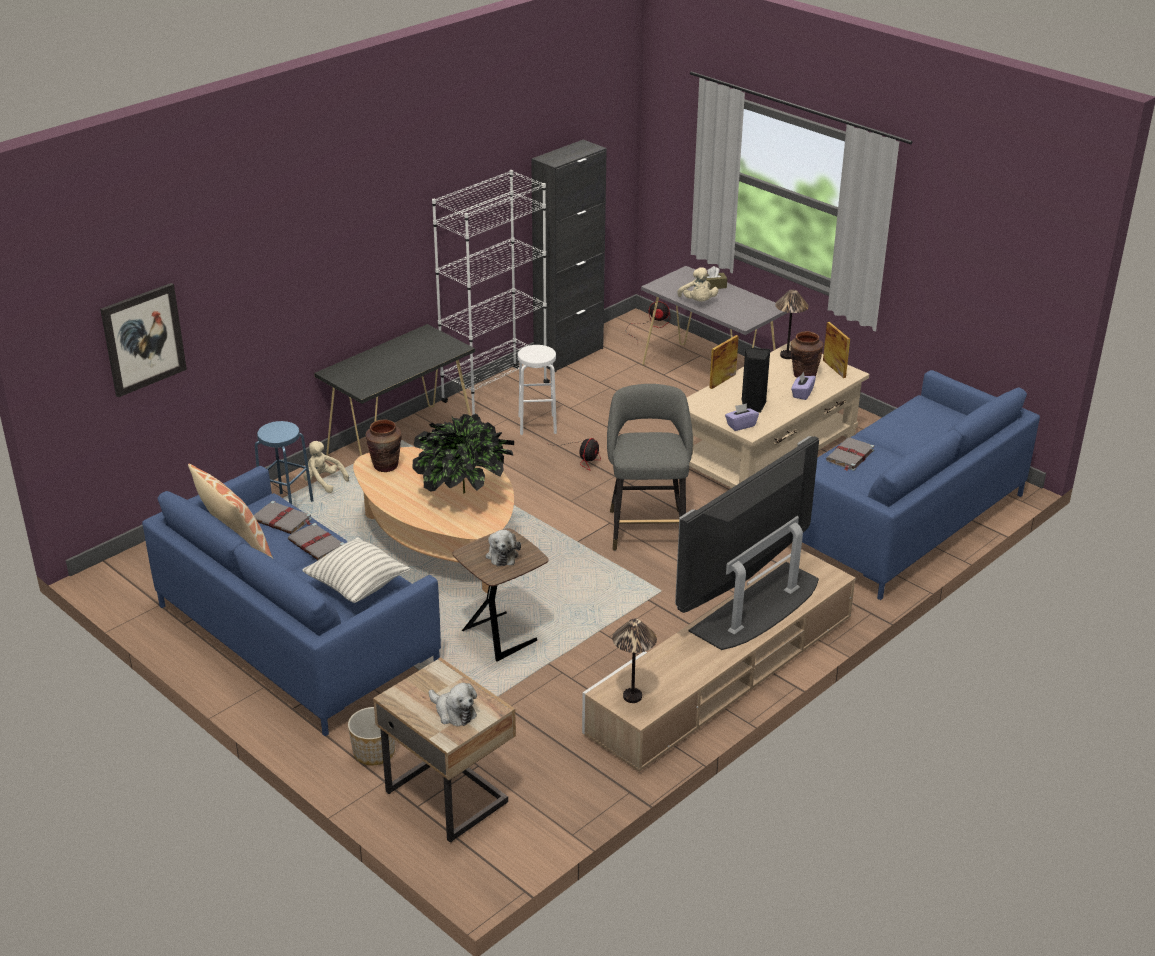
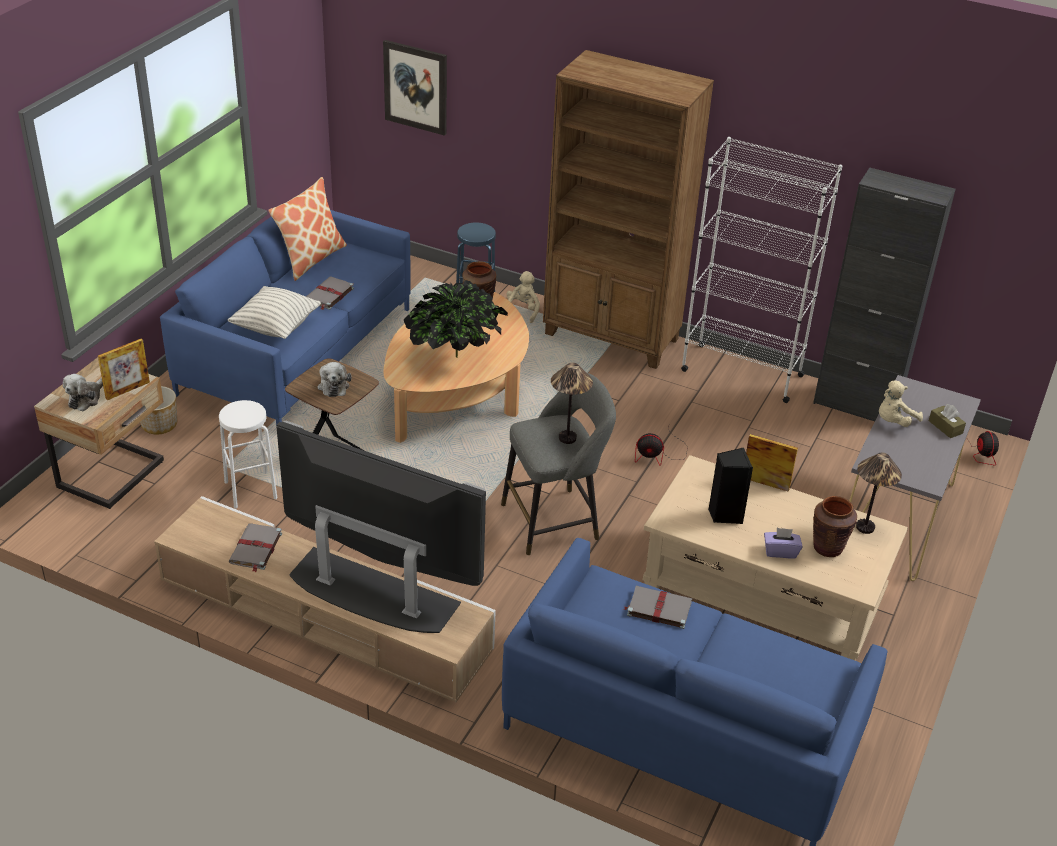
camera: 70 degrees right, 5 degrees up
(283, 520) = (357, 271): grey book -> grey book (255, 549)
(401, 443) = (612, 337): black console table -> brown bookcase
(502, 554) = (333, 385): plush toy -> plush toy turned 75 degrees counterclockwise
(537, 425) = (700, 411): white stool -> white stool (250, 490)
(633, 696) = (201, 528): table lamp -> table lamp (567, 438)
(741, 425) = (675, 511): purple tissue box -> none
(834, 368) = (862, 572): picture frame -> picture frame (127, 390)

